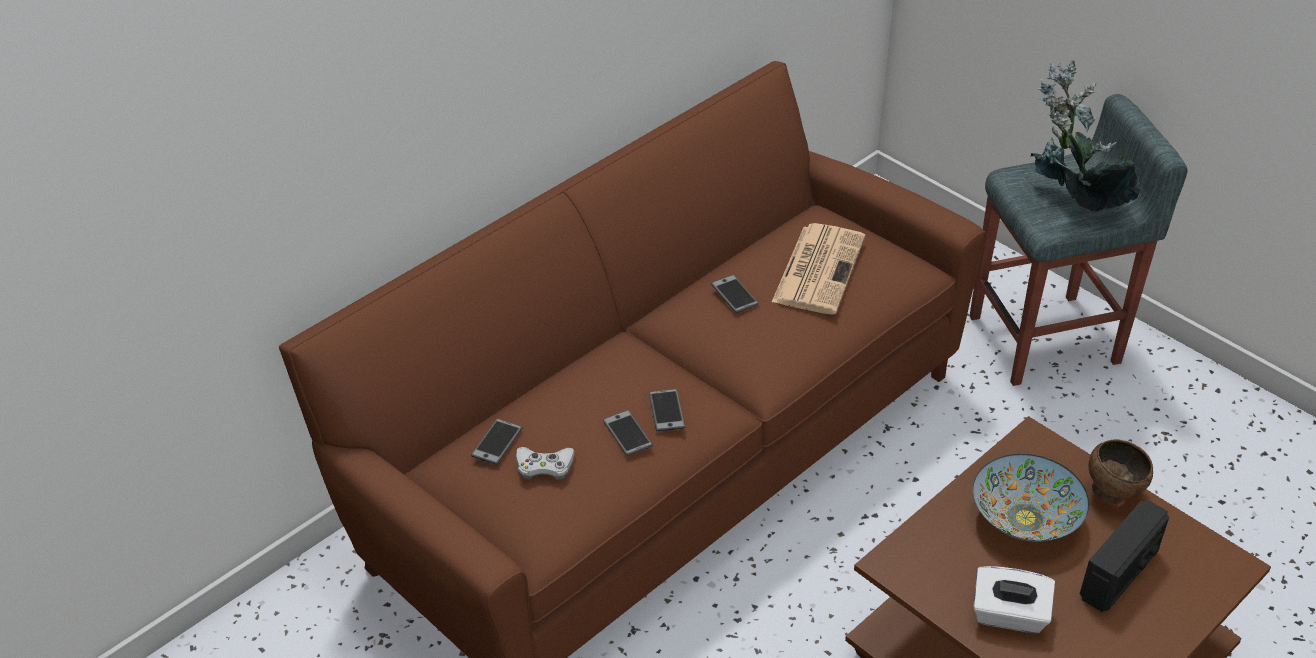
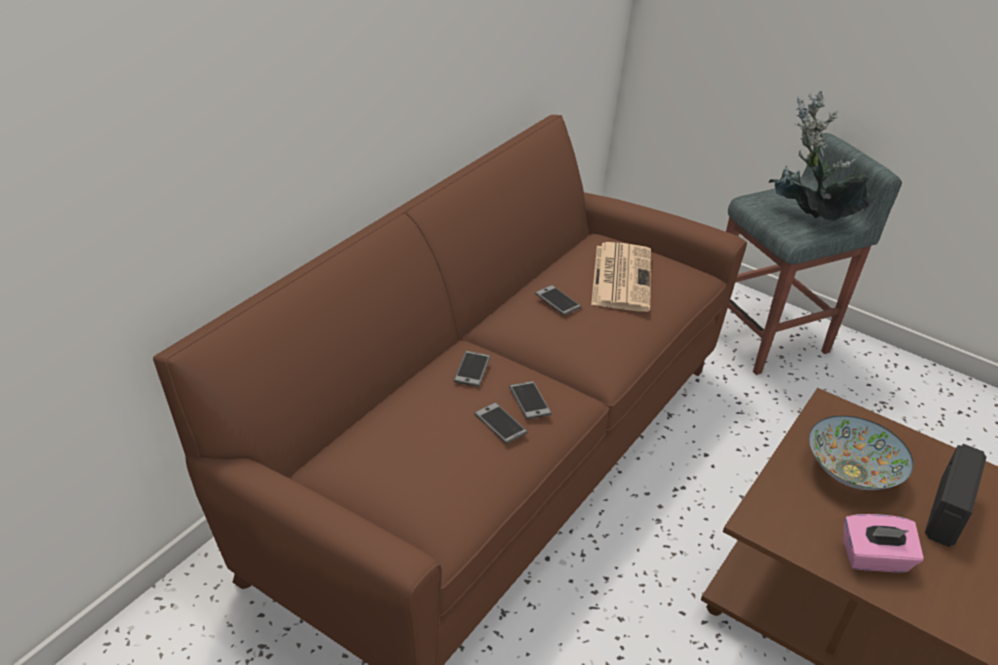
camera: 15 degrees left, 5 degrees down
(497, 442) = (377, 441): phone -> phone (472, 369)
(544, 466) = (430, 460): white game controller -> none
(1009, 615) = (874, 559): white tissue box -> pink tissue box
(1112, 493) = (910, 444): brown bowl -> none

